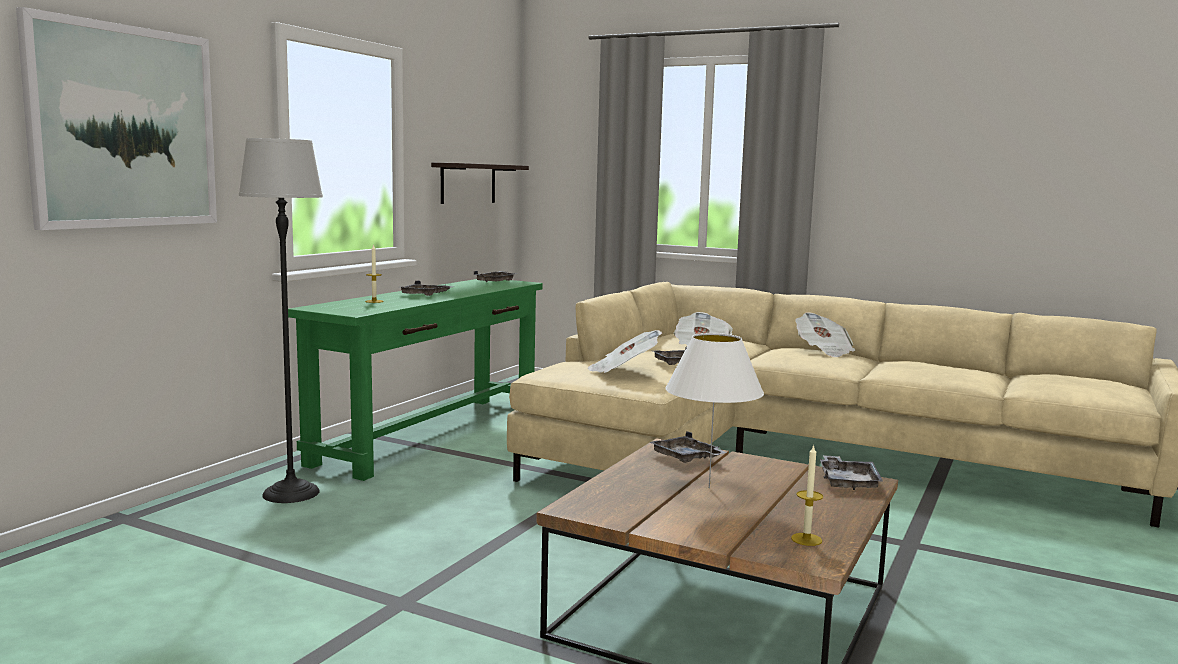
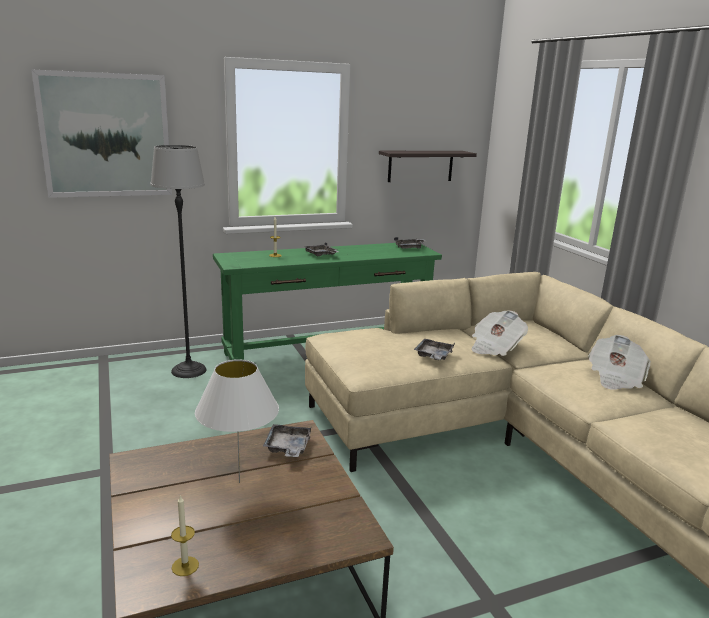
camera: 40 degrees right, 10 degrees up
(623, 371) = (373, 352): newspaper -> none
(848, 482) = (345, 528): grey tray -> none

